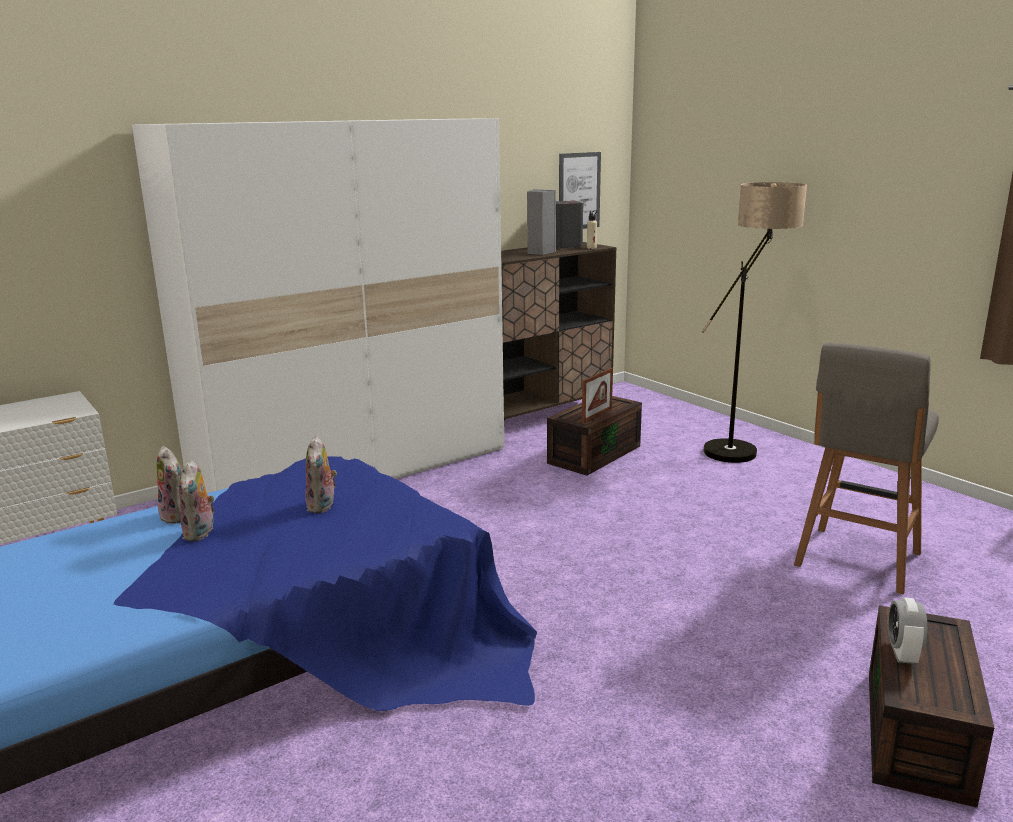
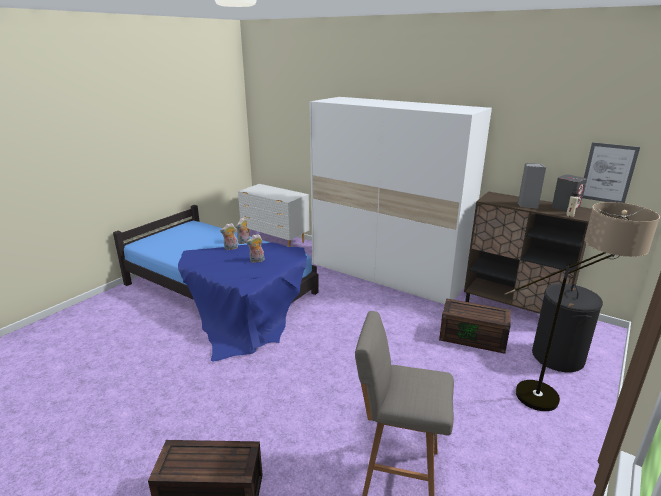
camera: 70 degrees right, 5 degrees up
(597, 415) = (467, 313): picture frame -> none
(661, 423) = (558, 357): none -> black laundry basket
(902, 653) = (210, 448): alarm clock -> none

